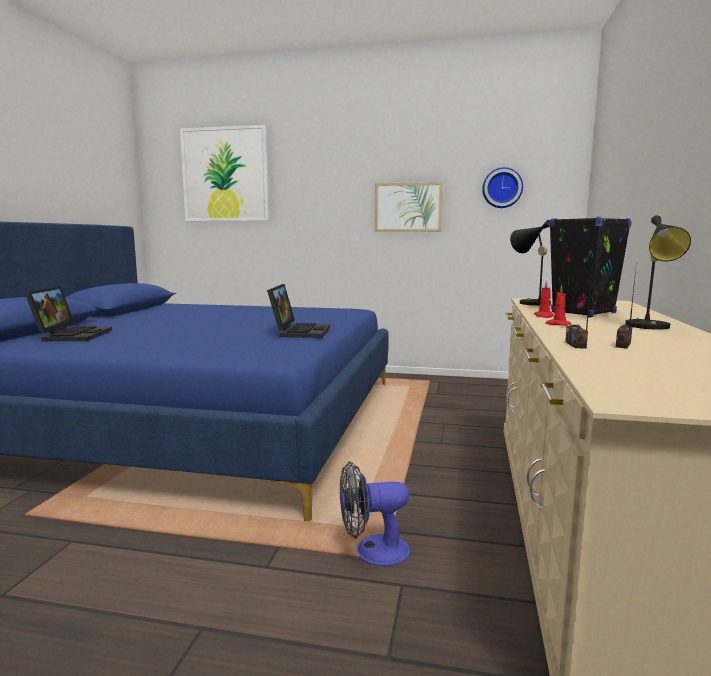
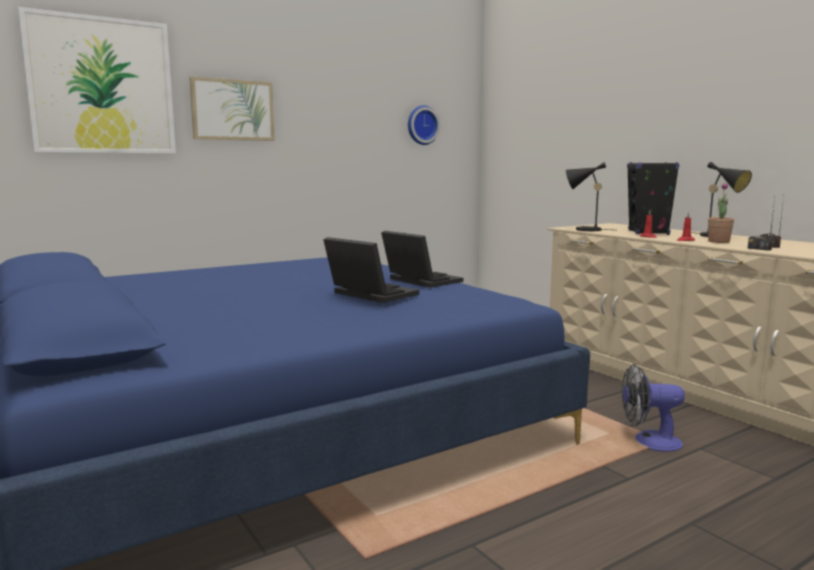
camera: 45 degrees left, 0 degrees up
(72, 335) = (202, 328): laptop -> laptop (368, 294)
(372, 551) = (648, 441): fan -> fan turned 60 degrees clockwise
(408, 207) = (340, 141): picture -> picture (232, 110)
(592, 331) = (718, 242): none -> potted plant

